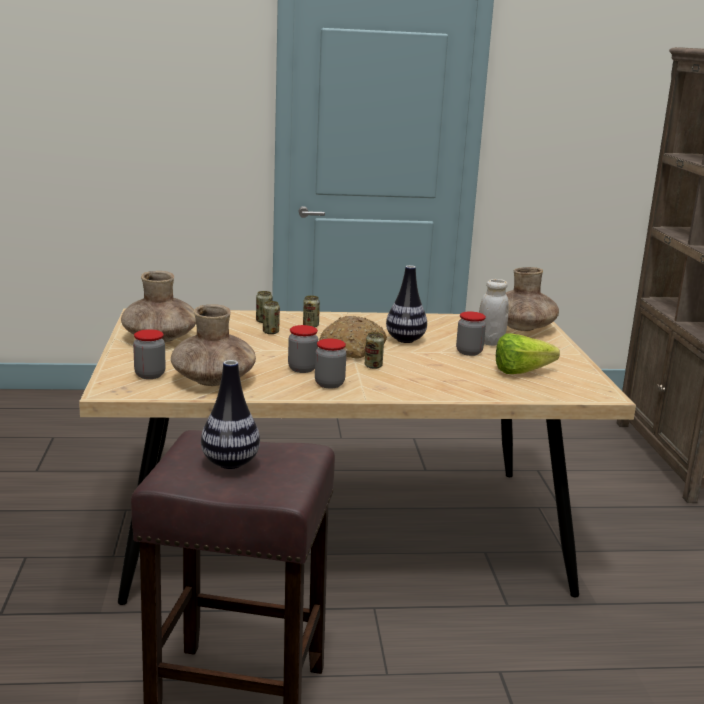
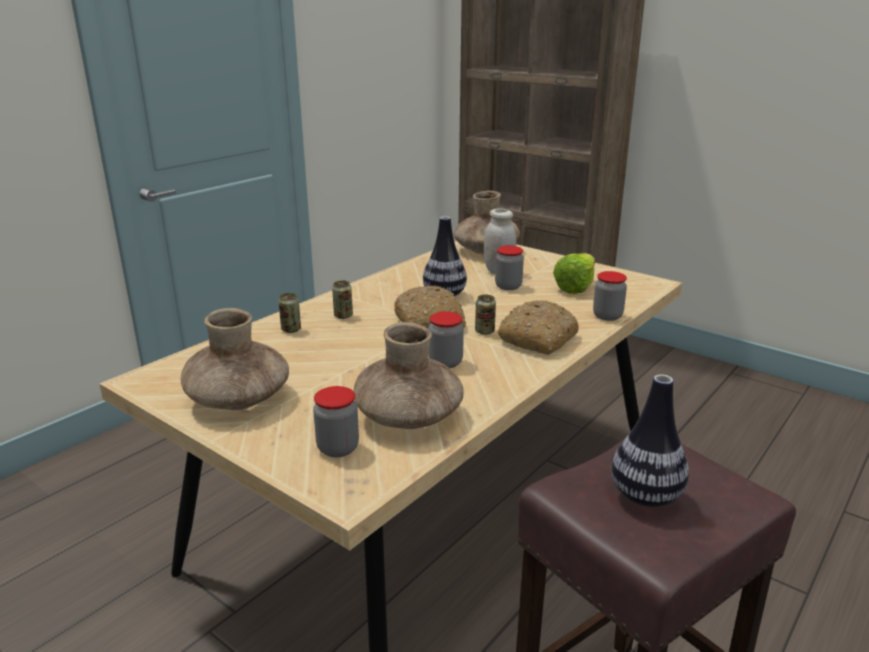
camera: 45 degrees left, 5 degrees up
(270, 332) = (326, 338): can -> none
(329, 384) = (501, 366): jar -> jar (607, 316)
(397, 383) = (538, 338): none -> bread

